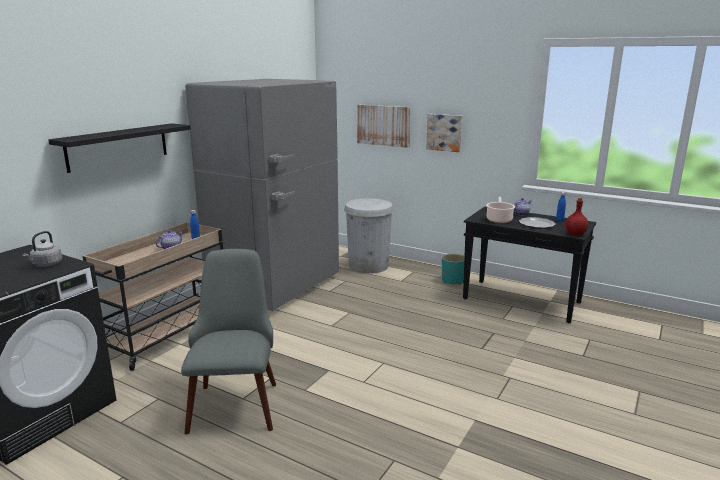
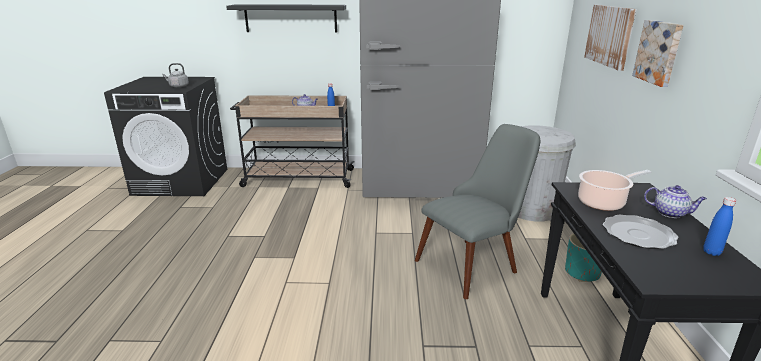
camera: 60 degrees right, 5 degrees up
(236, 399) = (225, 233): grey chair -> grey chair (474, 262)
(575, 234) = (655, 278): red bottle -> none

